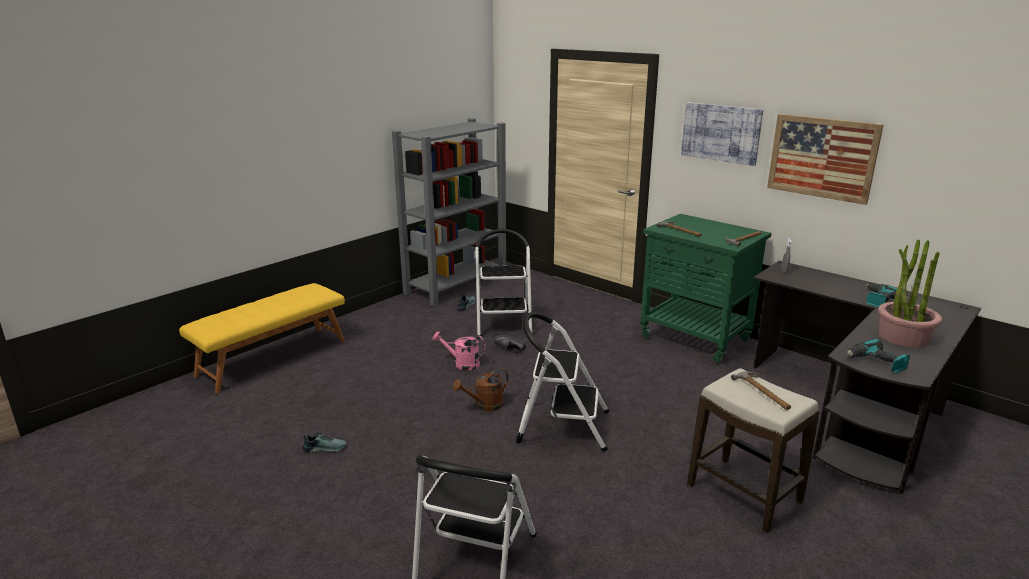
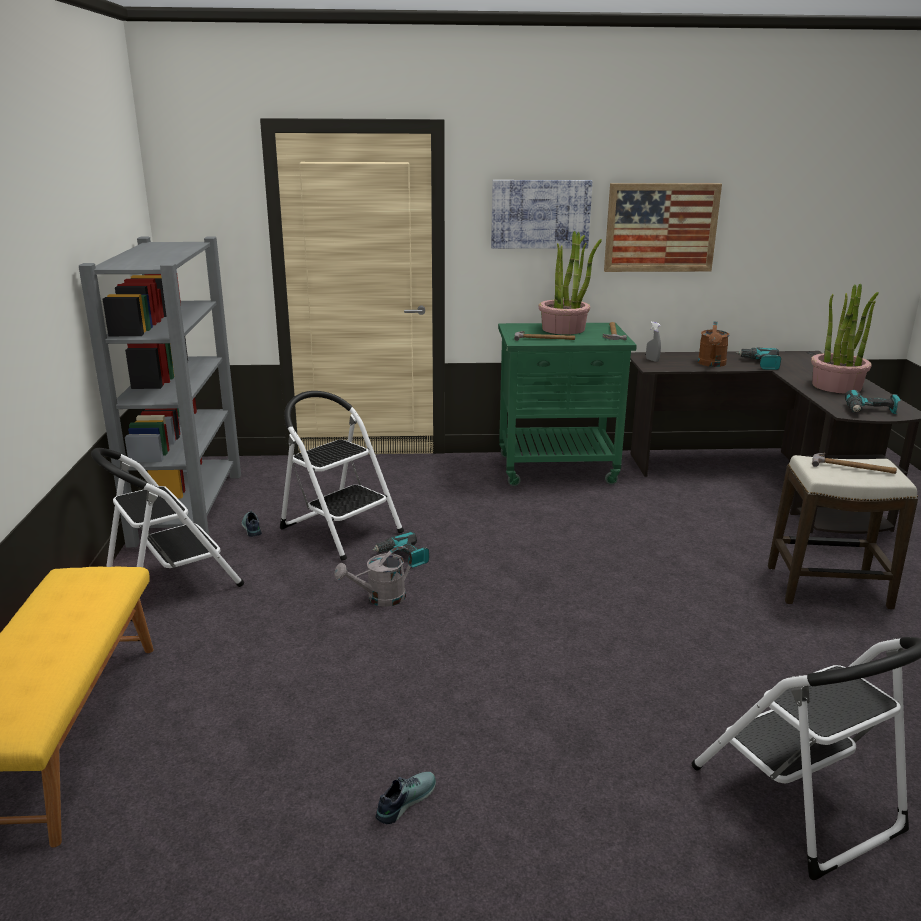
camera: 45 degrees left, 0 degrees up
(462, 364) = (380, 599): pink watering can -> grey watering can
(484, 405) = (494, 632): brown watering can -> brown watering can (712, 364)
(509, 349) = (403, 557): black shoe -> power drill
(560, 426) = (604, 611): step ladder -> step ladder (168, 585)
(714, 228) = (563, 329): none -> potted plant

